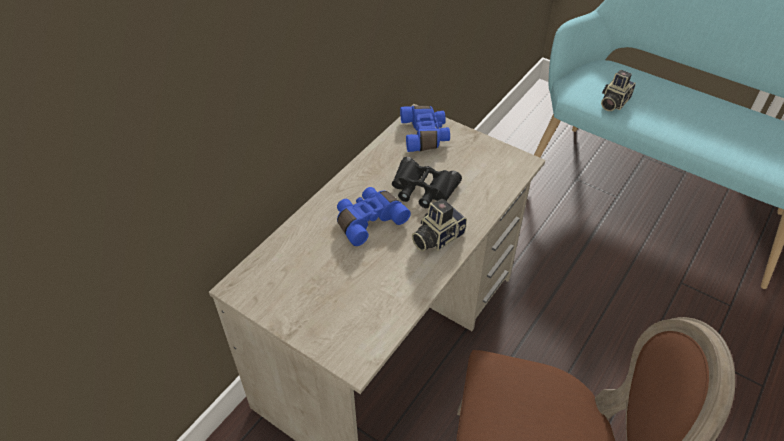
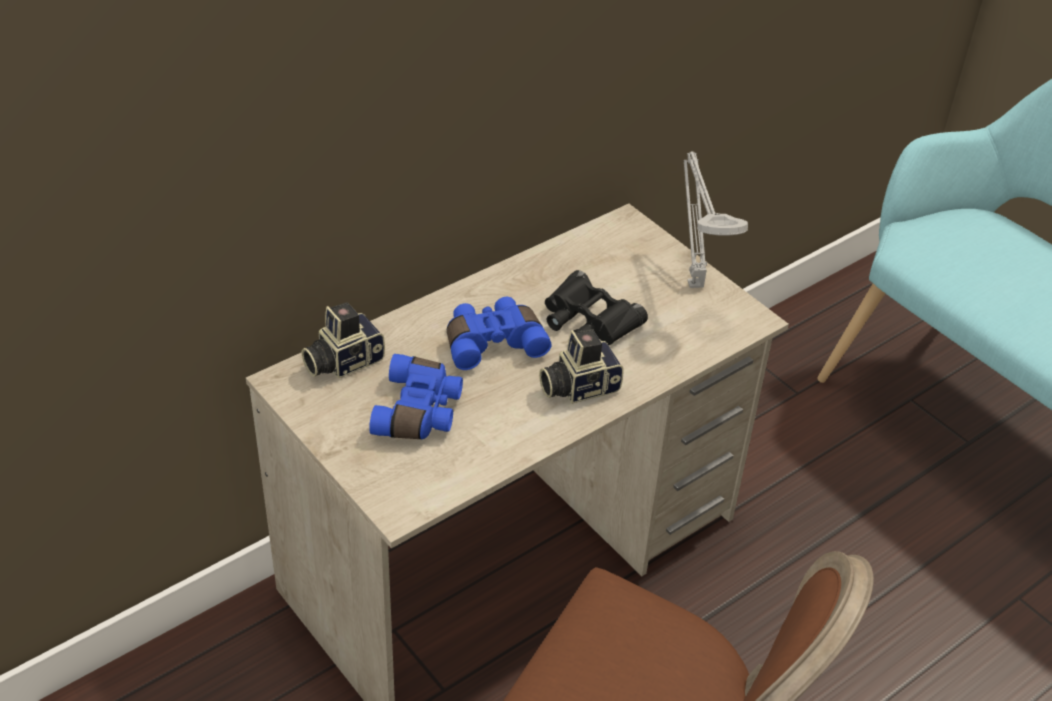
camera: 15 degrees right, 5 degrees down
(425, 135) = (625, 250): blue binoculars -> blue binoculars (420, 411)
(476, 146) = (694, 282): none -> grey table lamp
(613, 102) = (965, 275): camera -> camera (342, 361)

